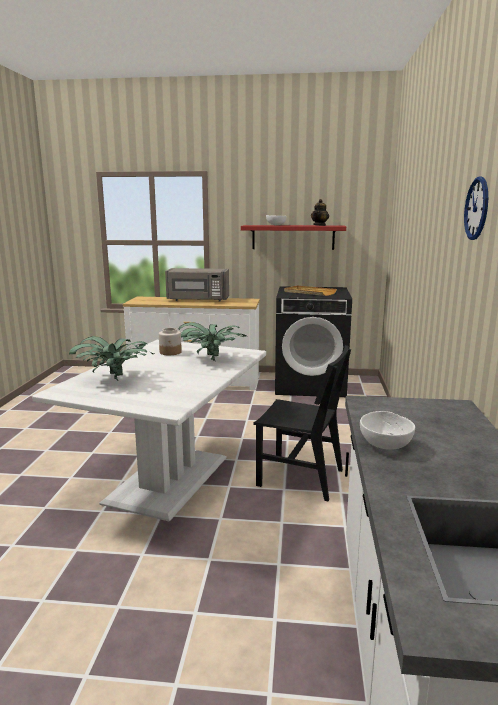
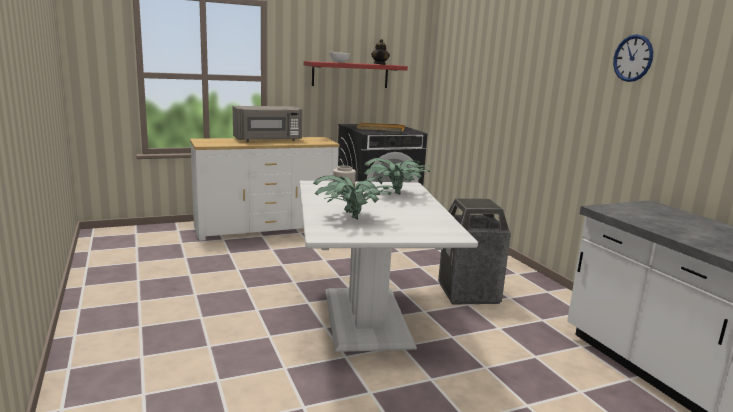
camera: 30 degrees left, 0 degrees up
(300, 478) = (468, 293): black chair -> trash can
(386, 445) = (672, 232): white bowl -> none

